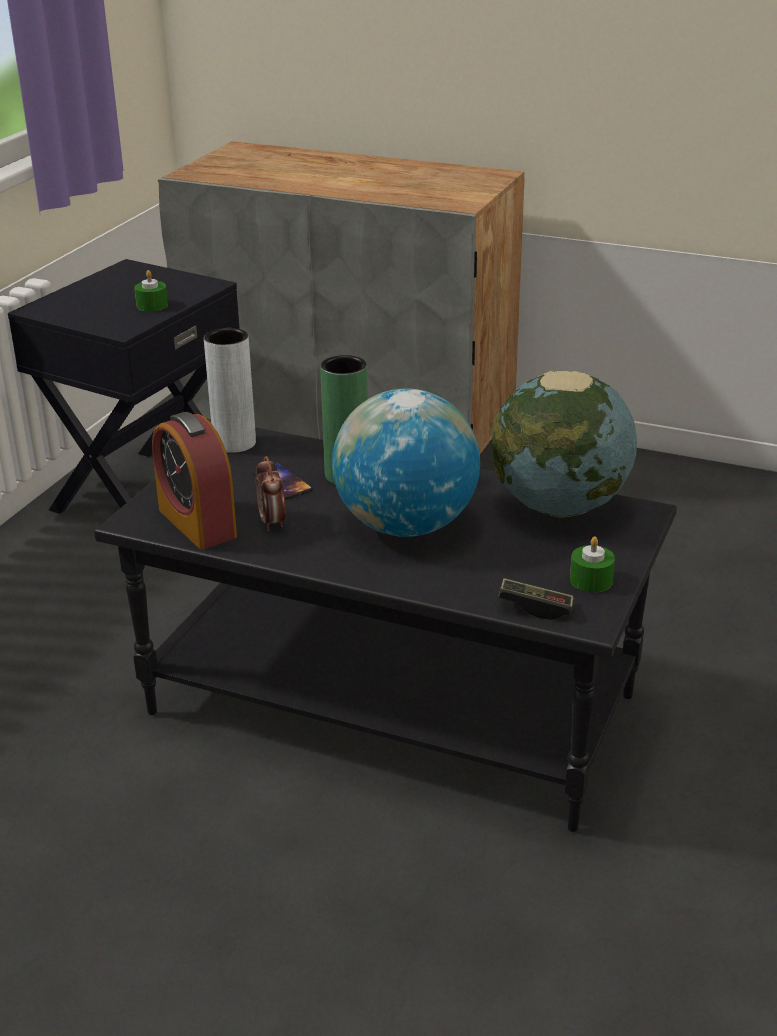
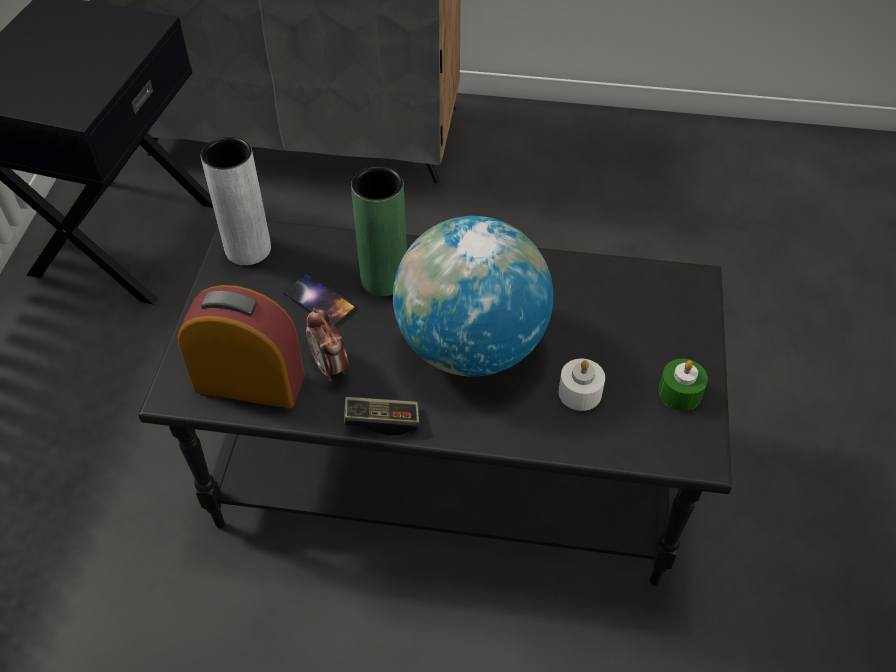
camera: 15 degrees left, 20 degrees up
(152, 305) = (97, 67): green candle -> none
(197, 523) = (249, 382): alarm clock -> alarm clock turned 150 degrees clockwise
(494, 567) = (580, 393): none -> white candle
(535, 608) = (640, 445): game controller -> game controller (382, 421)
(560, 506) = (613, 288): globe -> none

